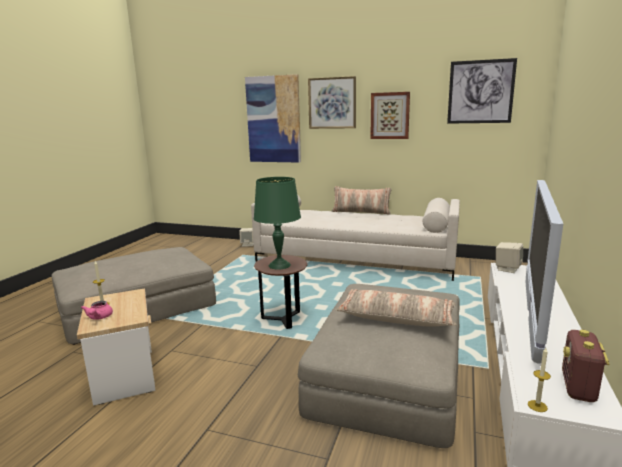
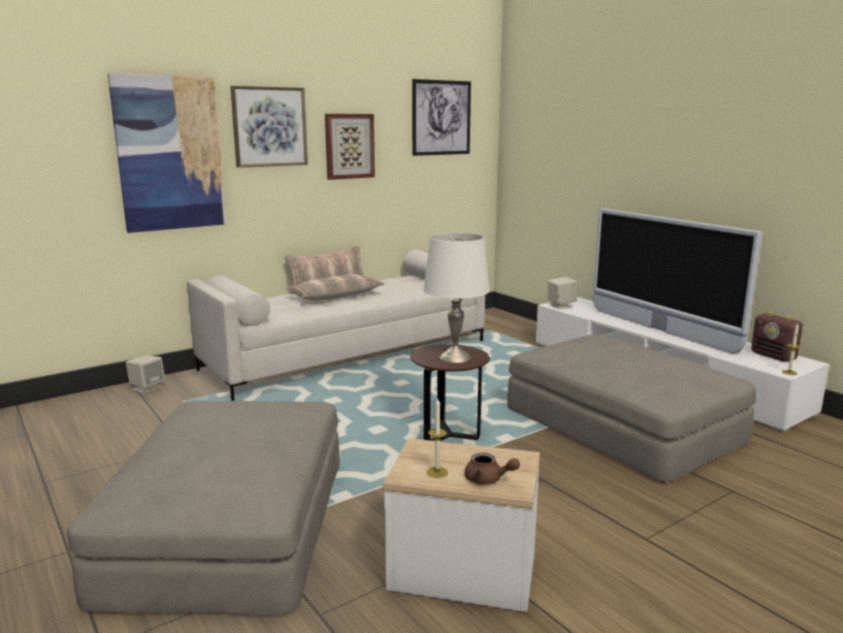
camera: 55 degrees left, 0 degrees up
(99, 317) = (488, 480): pink teapot -> brown teapot
(279, 265) = (455, 357): green table lamp -> white table lamp
(396, 318) = (641, 358): pillow -> pillow (335, 296)

